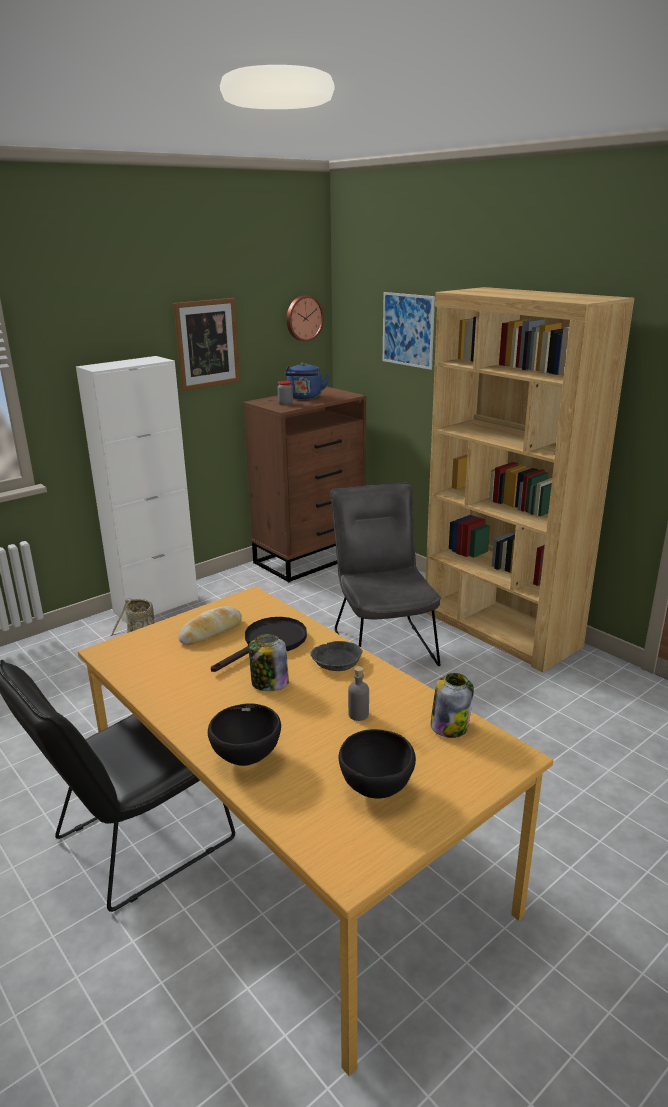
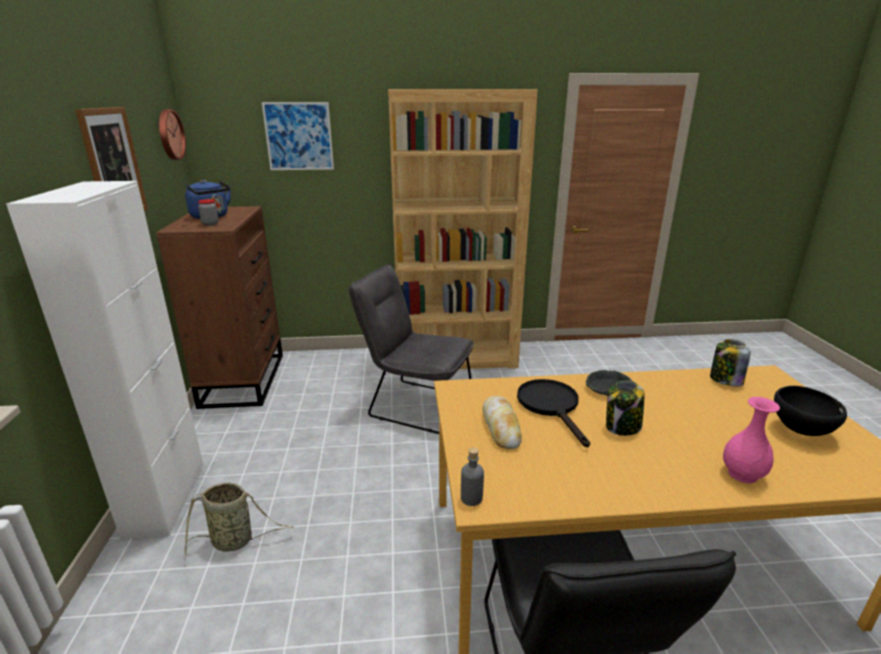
camera: 55 degrees left, 0 degrees up
(247, 759) = (743, 474): black bowl -> pink vase
(358, 714) = (694, 406): grey bottle -> grey bottle (471, 498)

